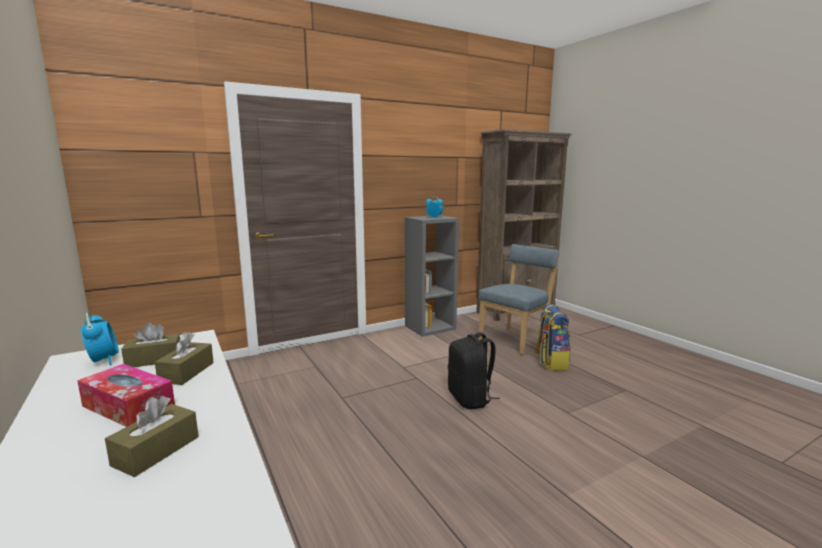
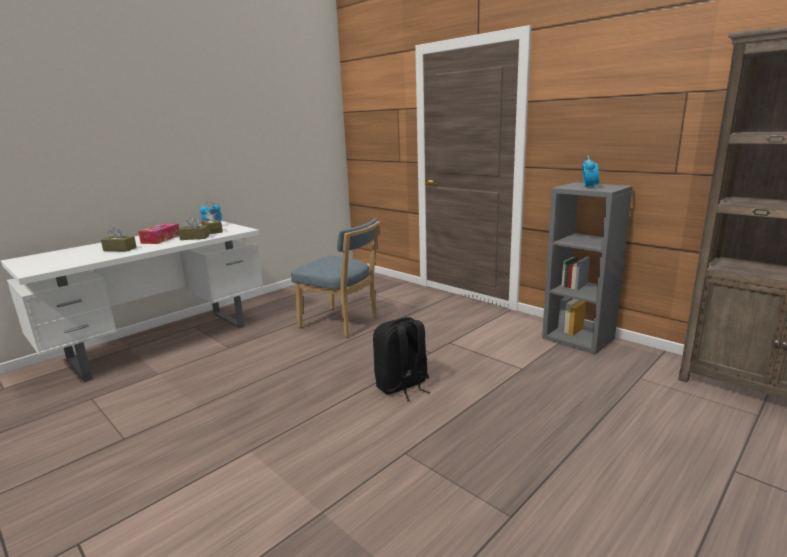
camera: 75 degrees right, 5 degrees up
(516, 339) = (614, 403): blue chair -> blue chair (342, 323)
(550, 362) = (555, 437): backpack -> none

